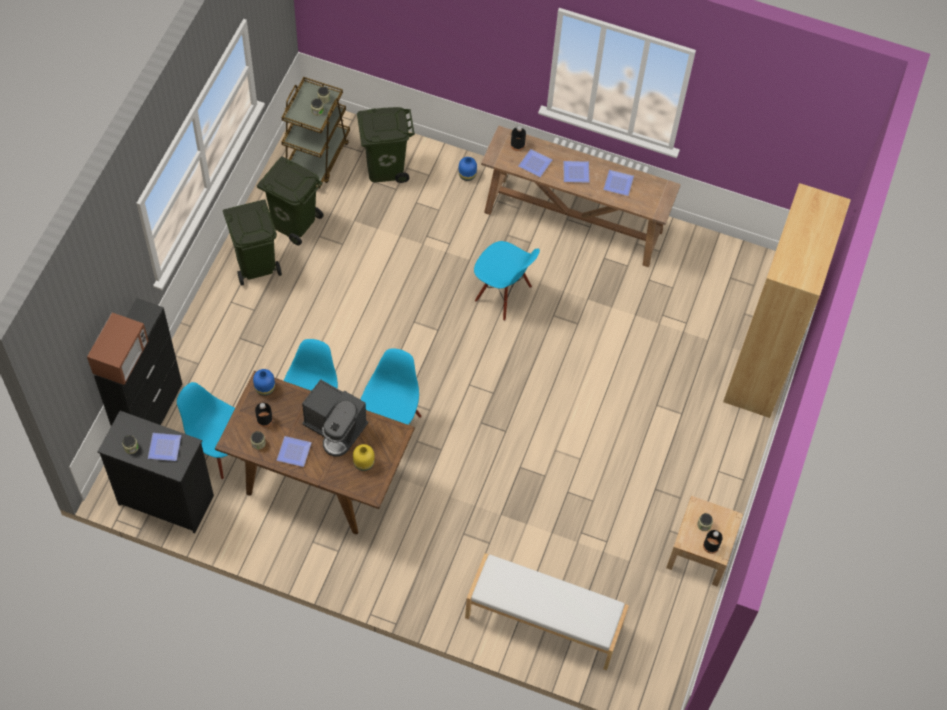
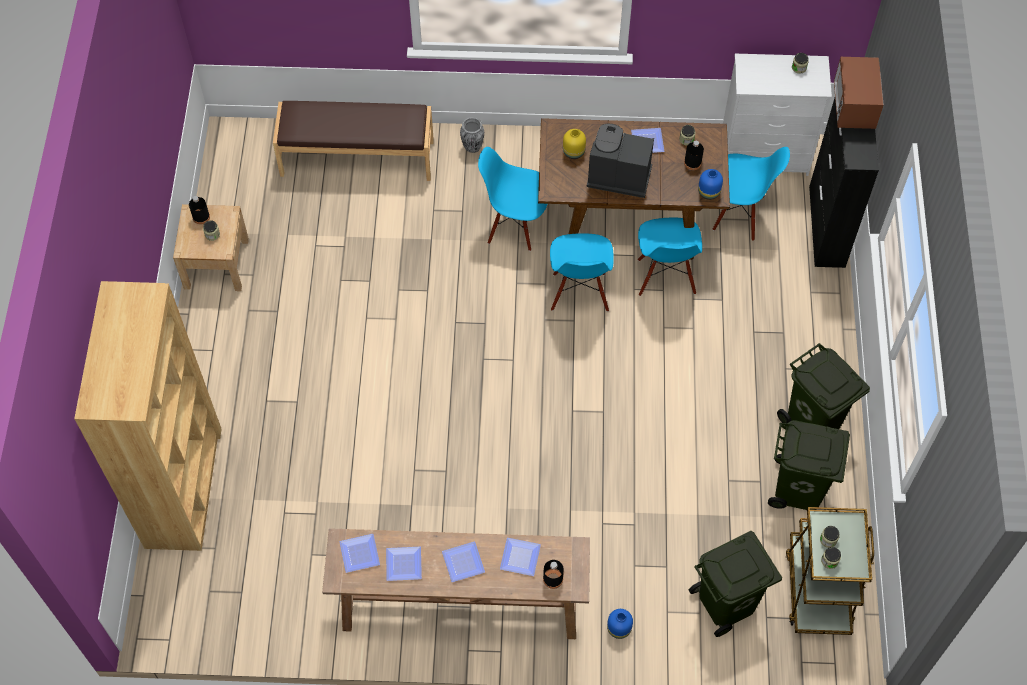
camera: 165 degrees right, 0 degrees up
(165, 499) = (765, 156): black dresser -> white dresser
(166, 447) = (766, 78): plate -> plate (358, 555)
(430, 597) = (472, 147): none -> vase
(503, 294) = (514, 478): blue chair -> blue chair (515, 226)
(543, 622) = (357, 157): white bench -> brown bench

